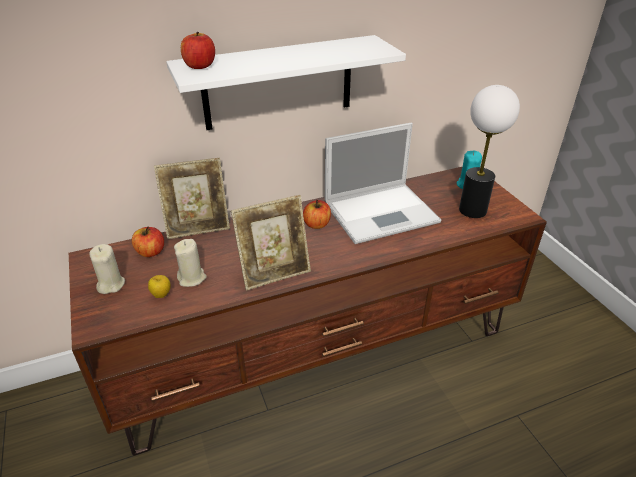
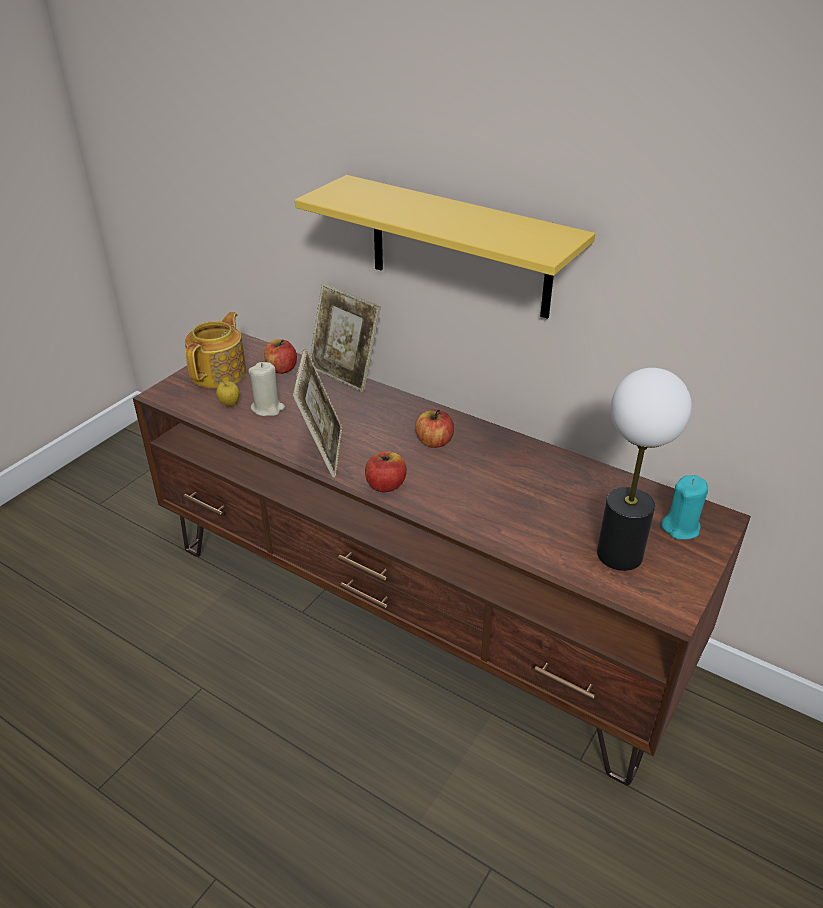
camera: 55 degrees right, 0 degrees up
(110, 284) = (220, 373): beige candle -> teapot
(200, 66) = (350, 190): apple -> apple (385, 485)
(274, 273) = (322, 451): picture frame -> picture frame turned 120 degrees counterclockwise
(278, 83) = (460, 247): white shelf -> yellow shelf
(382, 212) = (517, 479): laptop -> none

